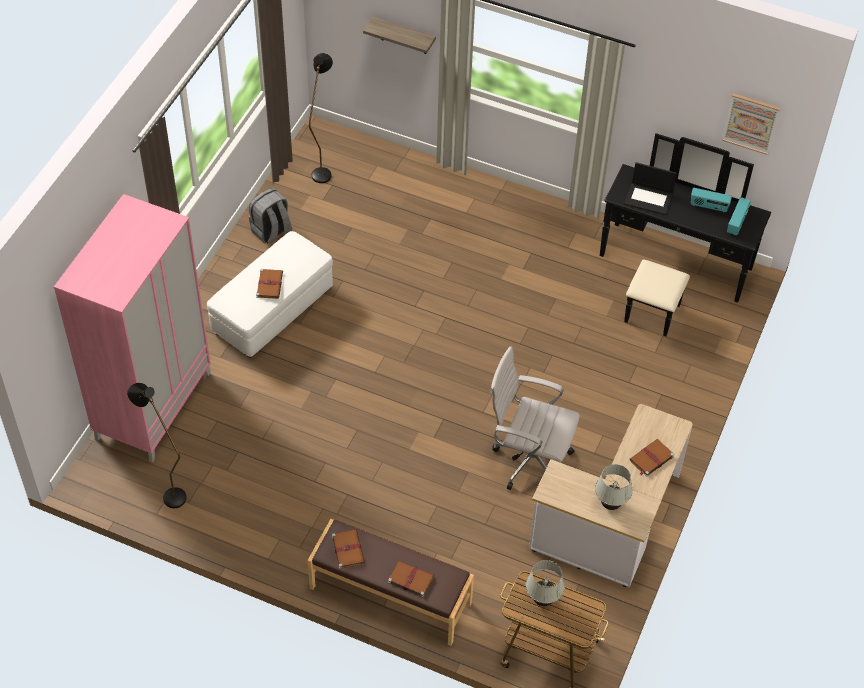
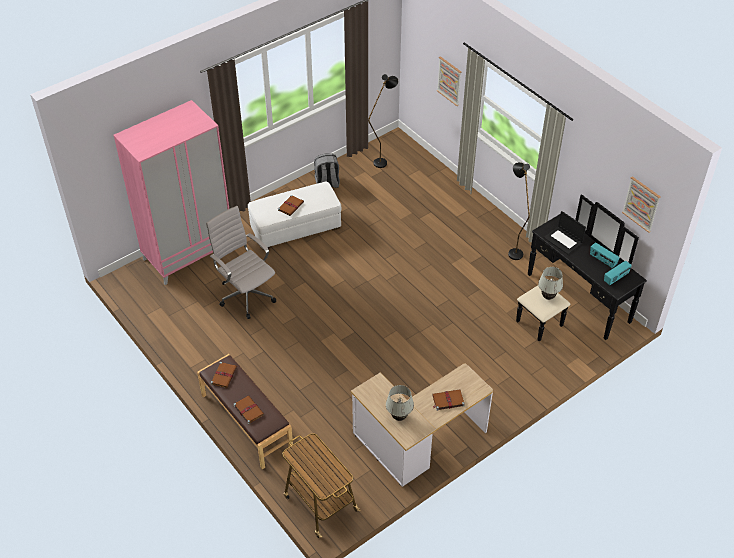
camera: 30 degrees right, 5 degrees down
(168, 493) = (161, 306): black floor lamp -> black floor lamp (513, 250)
(404, 36) = (449, 81): shelf -> picture
(528, 460) = (391, 379): white office chair -> white office chair (246, 295)
(542, 600) = (313, 457): white table lamp -> white table lamp (548, 297)

